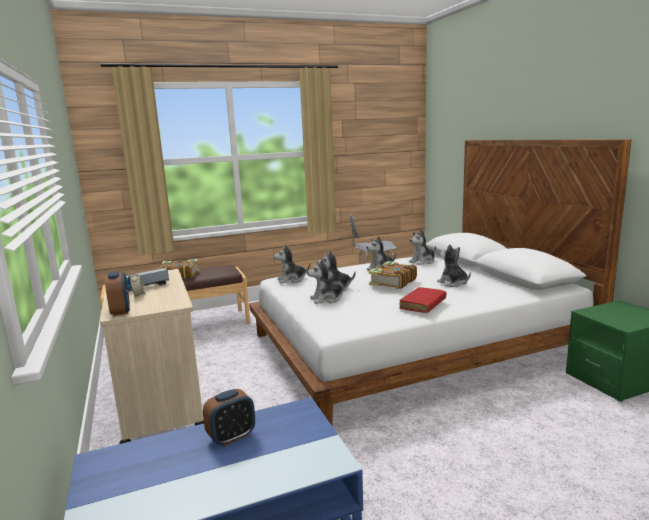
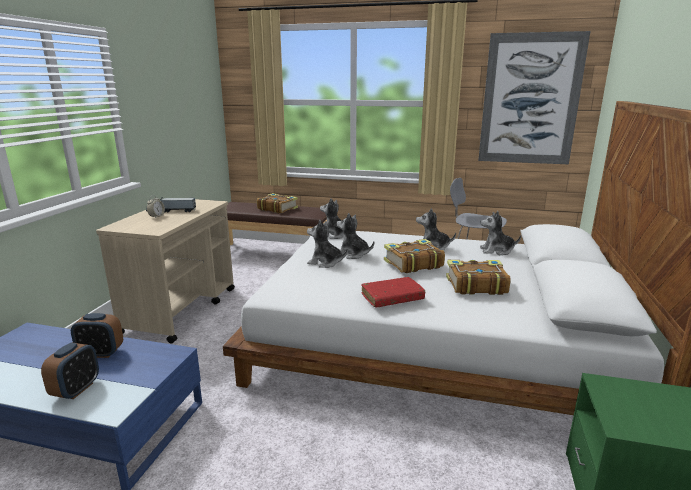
camera: 35 degrees right, 5 degrees up
(120, 311) = (120, 226): alarm clock -> alarm clock (76, 390)
(380, 145) = (530, 100): none -> picture
(453, 283) = (475, 285): plush toy -> book

